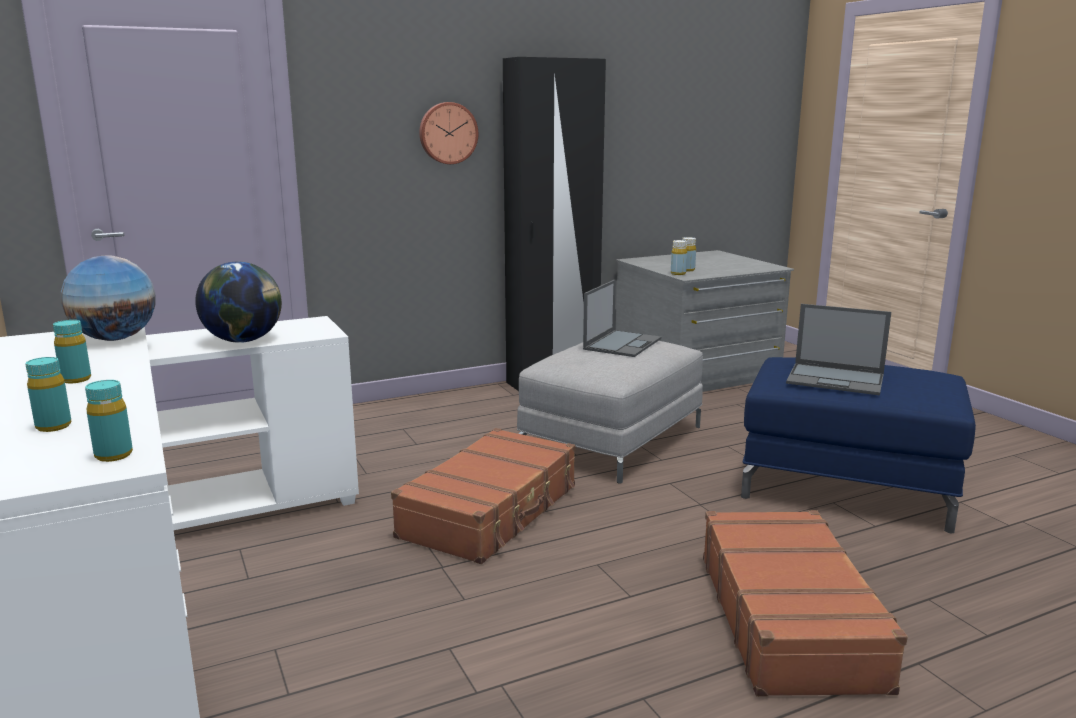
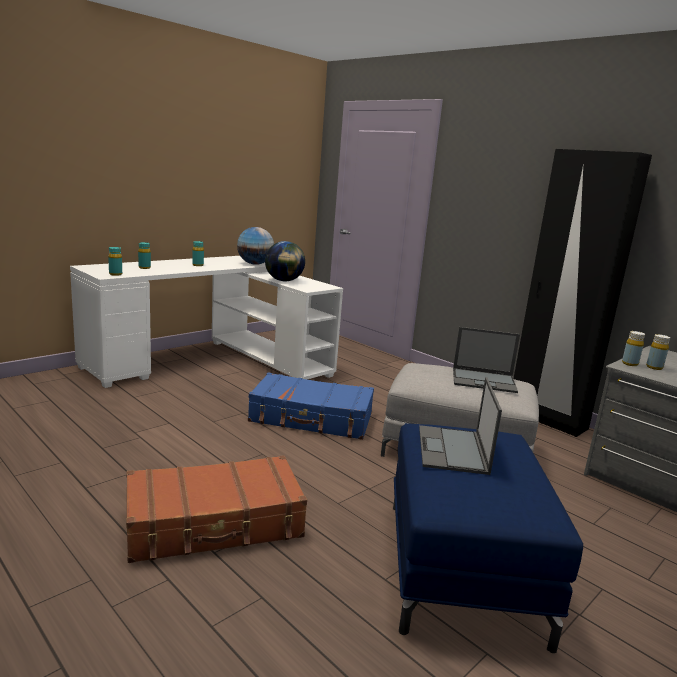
camera: 70 degrees right, 0 degrees up
(447, 133) = (519, 205): wall clock -> none
(491, 511) = (311, 418): brown suitcase -> blue suitcase

